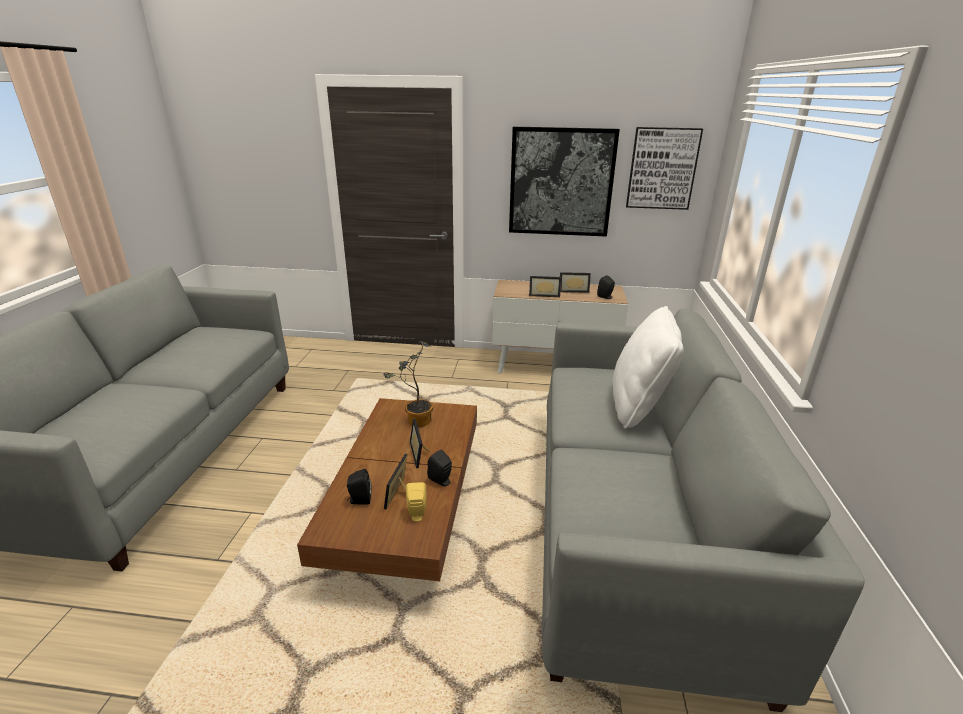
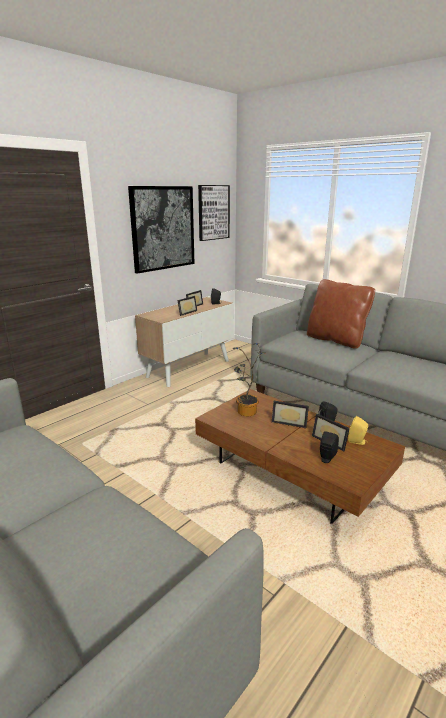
camera: 55 degrees left, 5 degrees down
(638, 406) = (336, 340): white pillow -> brown pillow

